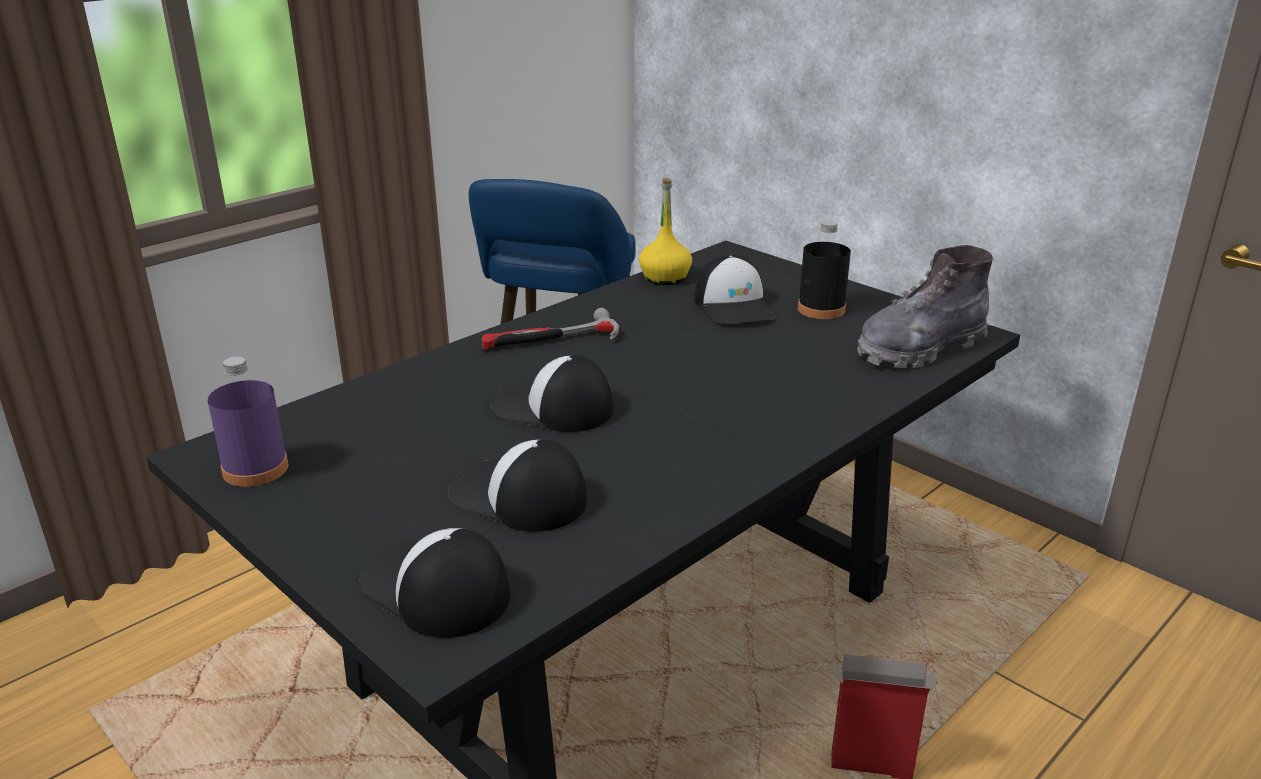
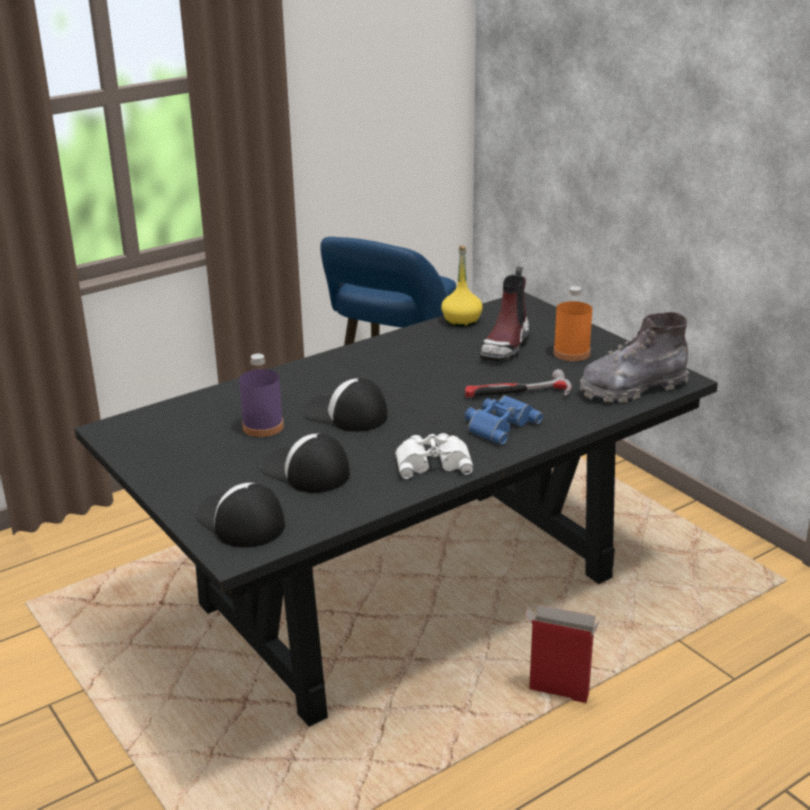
camera: 10 degrees right, 0 degrees up
(255, 469) = (142, 441): purple bottle -> purple bottle (263, 427)
(551, 340) = (359, 365): hammer -> hammer (517, 393)
(701, 468) = (433, 462): none -> white binoculars
(735, 307) = (506, 347): cap -> boot
(770, 408) = (499, 424): none -> blue binoculars
(821, 309) = (571, 353): black bottle -> orange bottle

